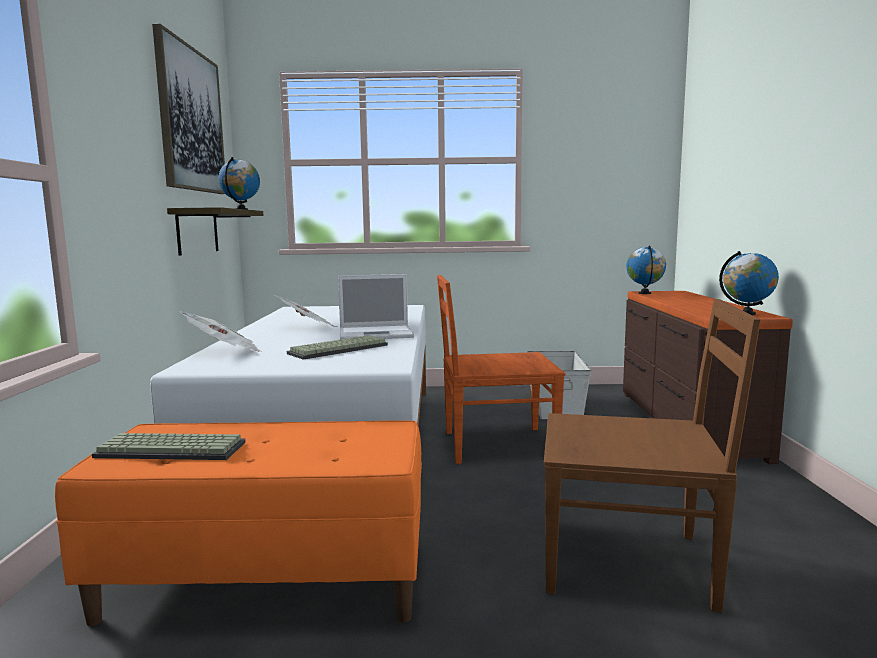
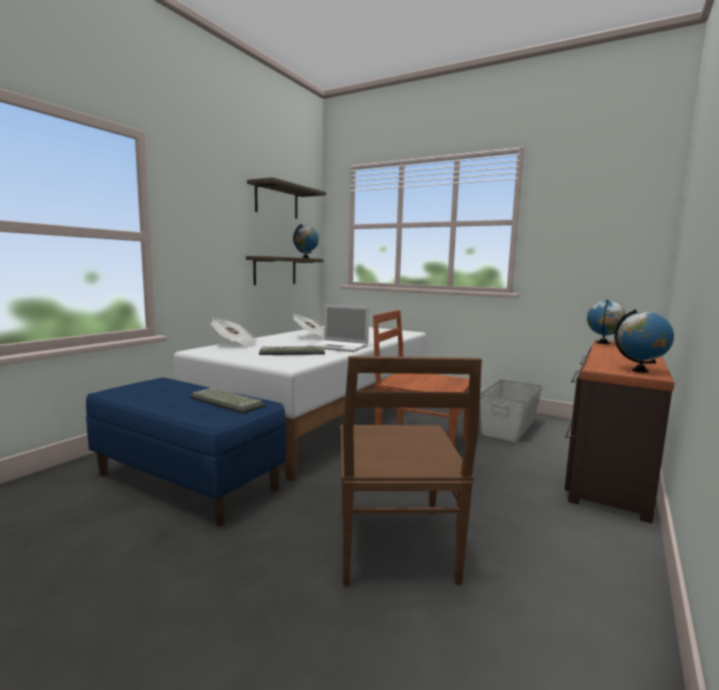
camera: 30 degrees right, 0 degrees up
(173, 449) = (148, 391): keyboard -> keyboard (228, 402)
(191, 120) = (277, 201): picture -> shelf
(269, 581) = (188, 481): orange bench -> blue bench
(630, 563) = (394, 546): brown chair -> brown chair turned 45 degrees clockwise

